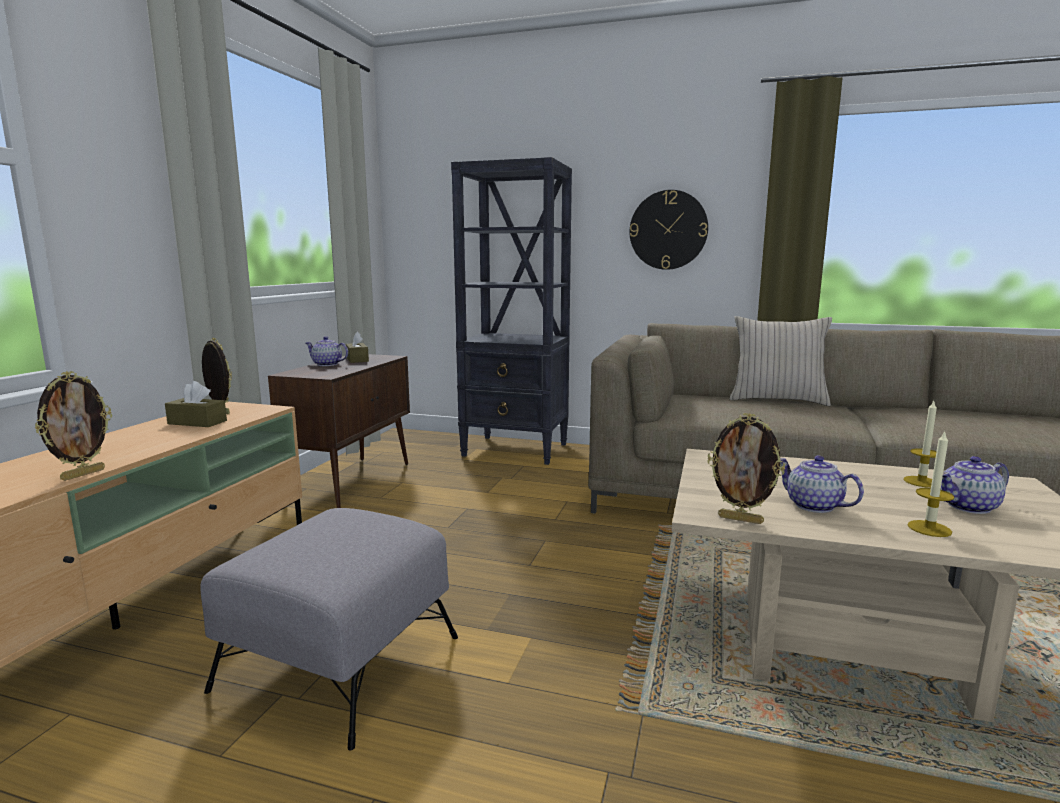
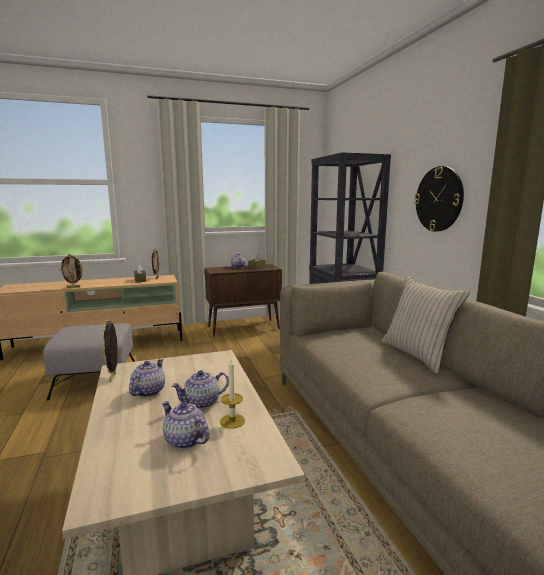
camera: 55 degrees right, 0 degrees up
(865, 486) = (202, 403): none -> teapot
(929, 528) = (128, 427): candle -> none

